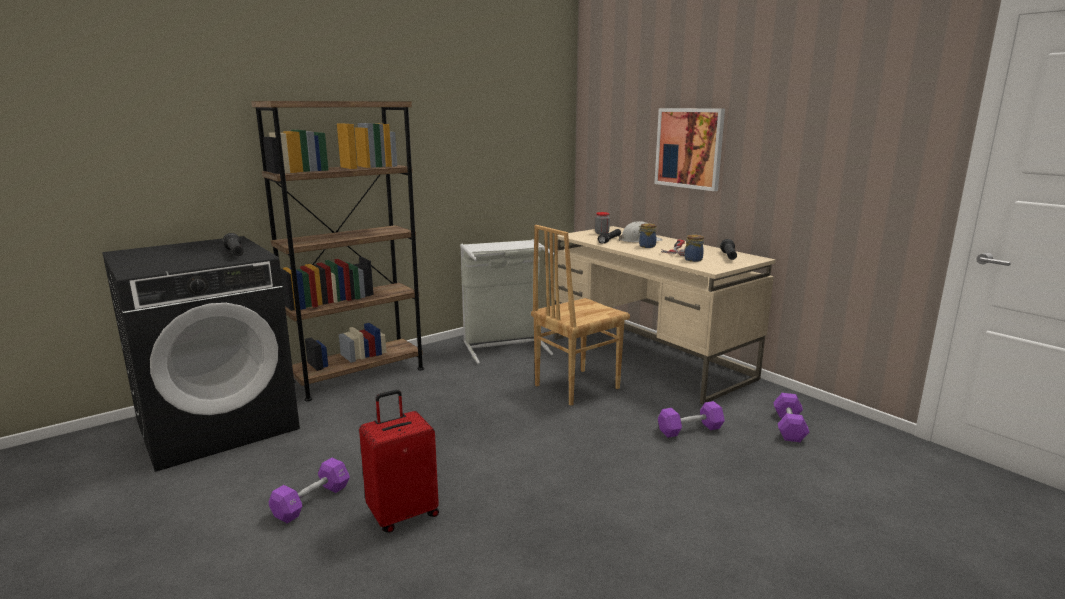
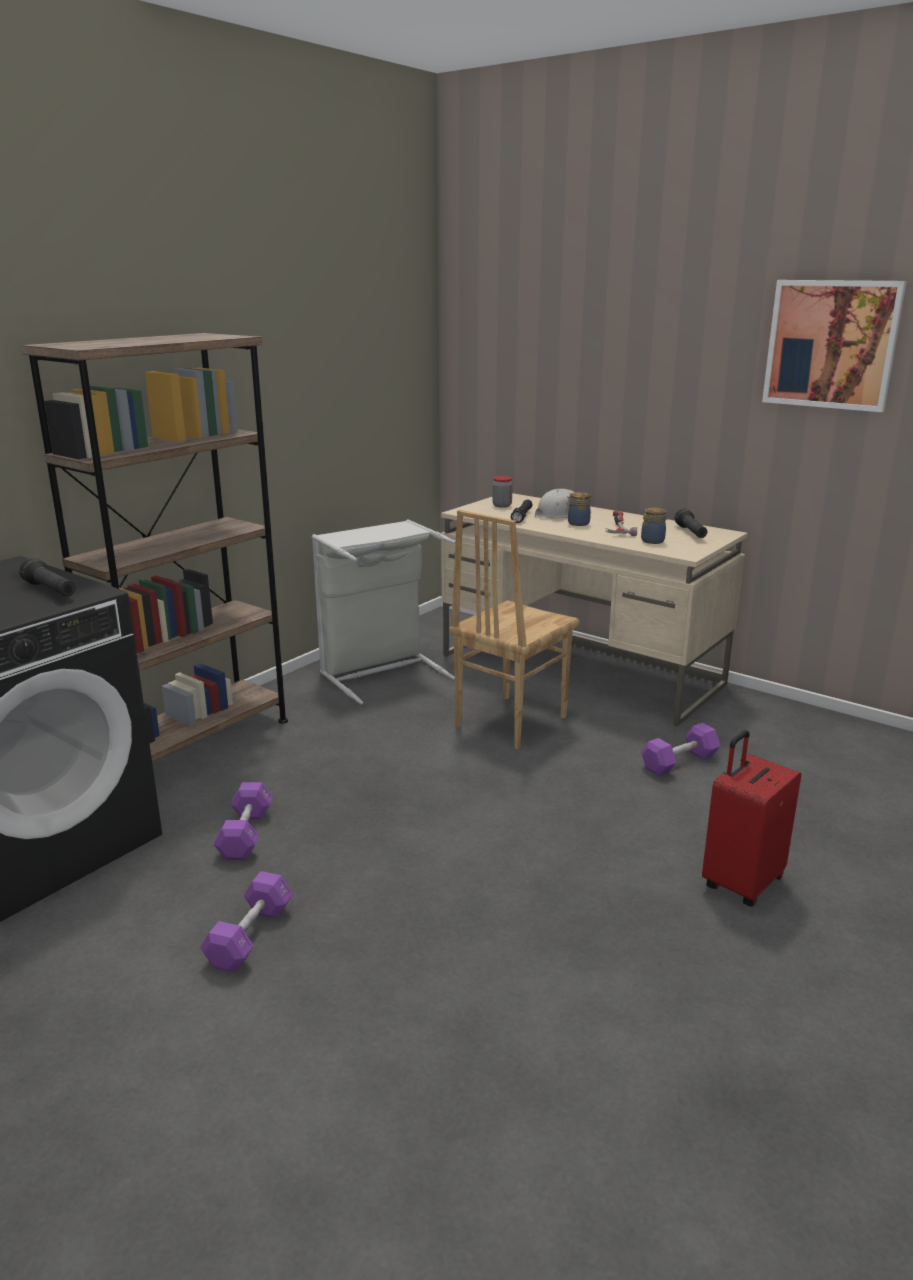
camera: 15 degrees left, 5 degrees up
(403, 514) = (387, 931): red suitcase -> red suitcase (741, 882)
(689, 148) = (621, 386): picture -> picture (831, 344)
(789, 427) = (788, 743): purple dumbbell -> purple dumbbell (245, 834)

